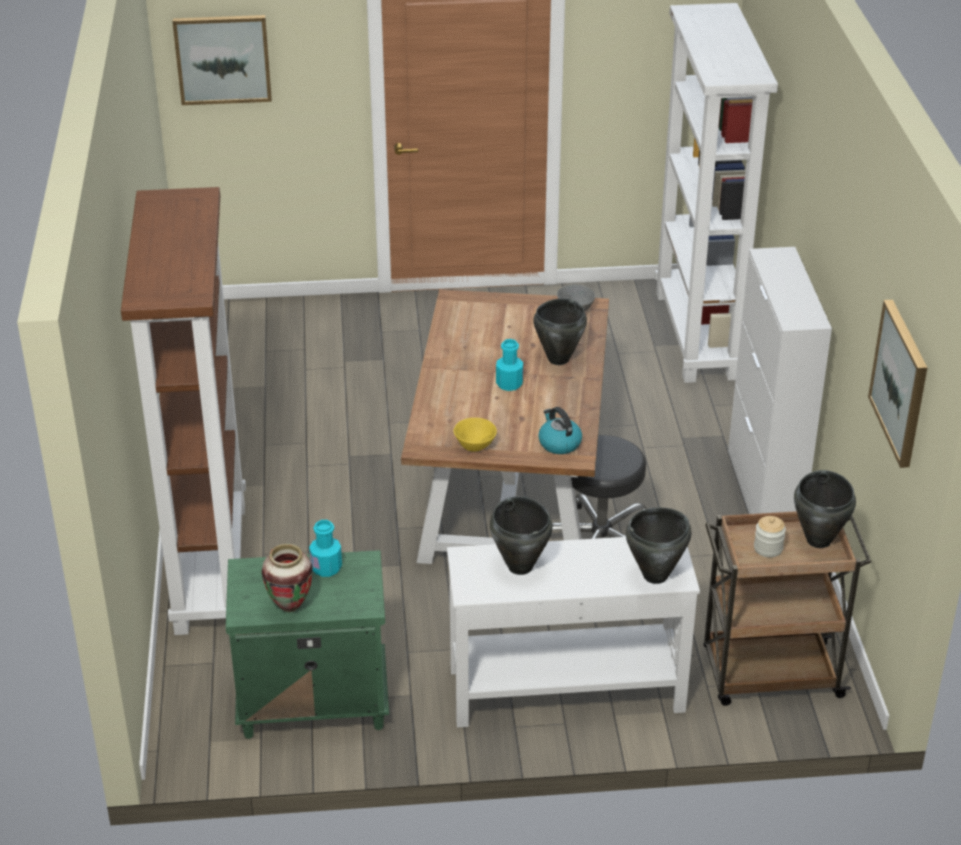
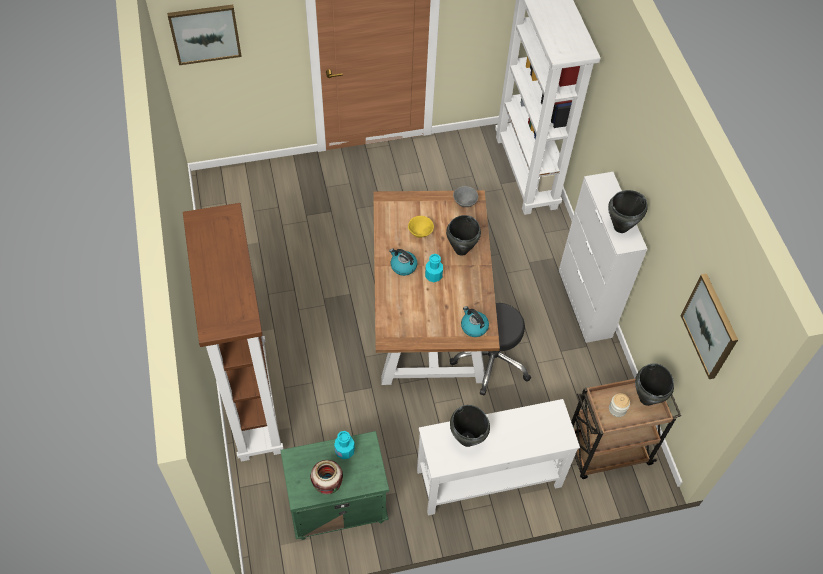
camera: 10 degrees left, 20 degrees up
(465, 370) = (403, 266): none -> kettle
(475, 446) = (421, 335): yellow bowl -> yellow bowl (420, 233)
(656, 576) = (551, 438): black cooking pot -> black cooking pot (621, 227)

